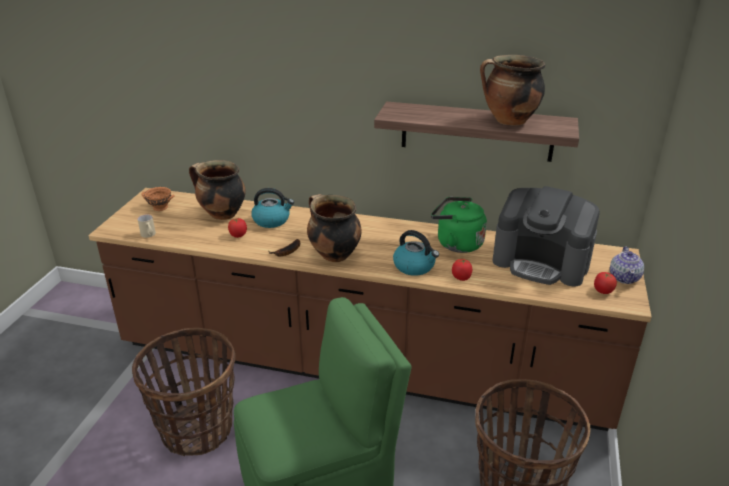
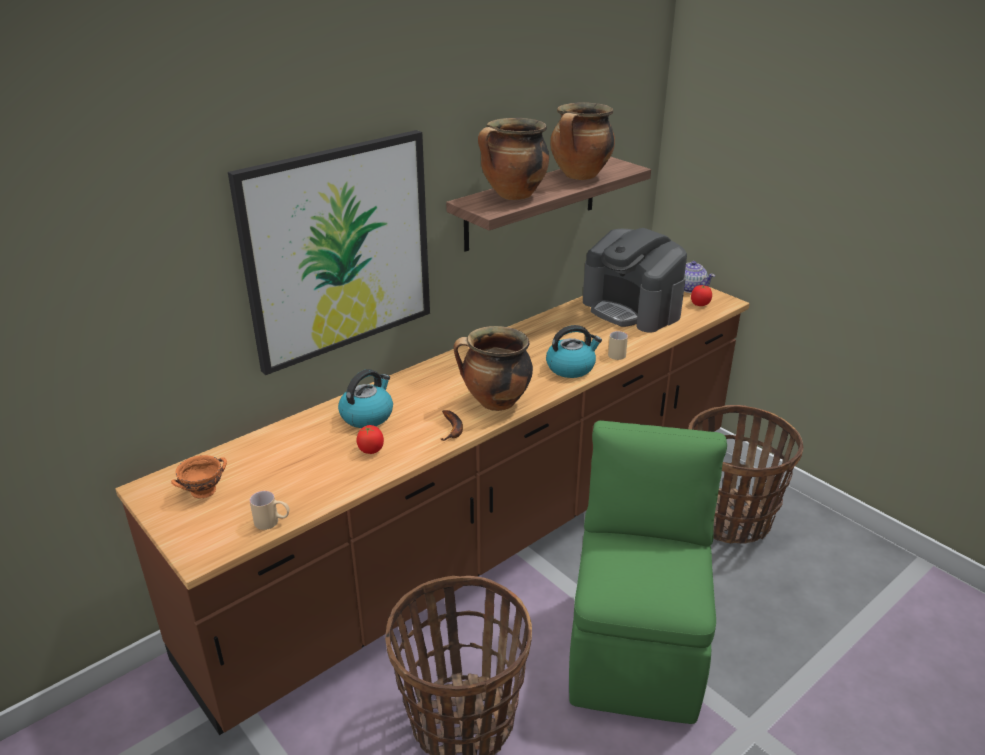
camera: 55 degrees left, 0 degrees up
(221, 214) = (299, 446): cooking pot -> cooking pot (513, 196)
(293, 105) = (338, 250): none -> picture
(456, 243) = (555, 331): green kettle -> none
(461, 278) = (616, 353): tomato -> beige mug
(541, 262) = (632, 309): coffee machine -> coffee machine turned 75 degrees clockwise

